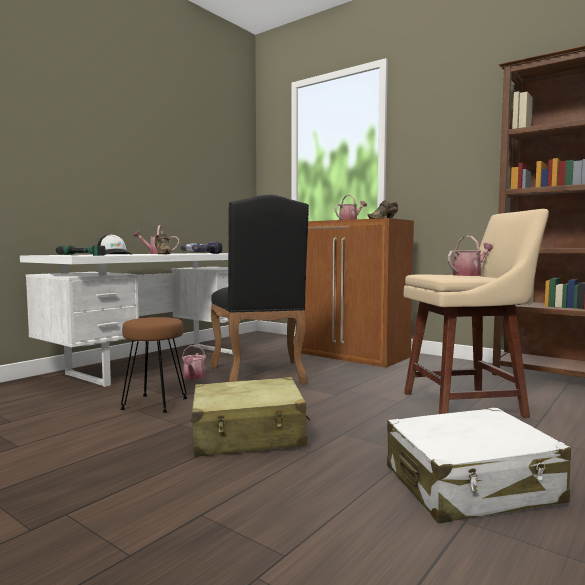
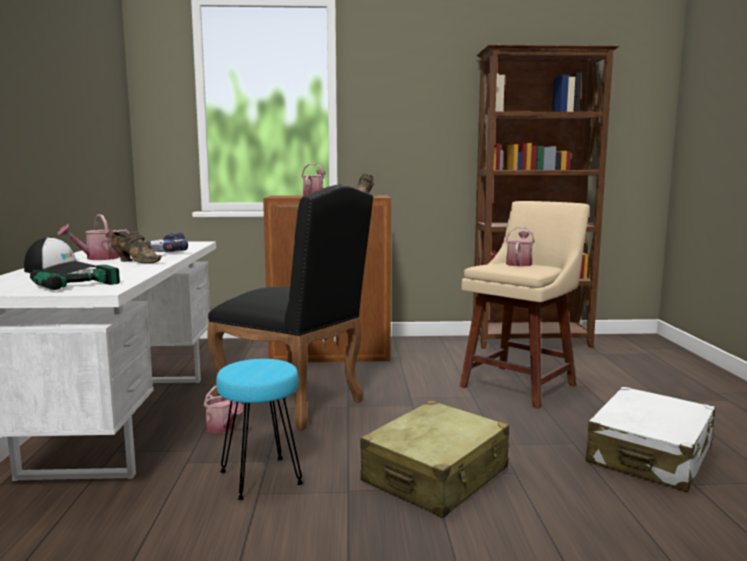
camera: 40 degrees left, 5 degrees up
(155, 403) = (261, 477): brown stool -> turquoise stool

